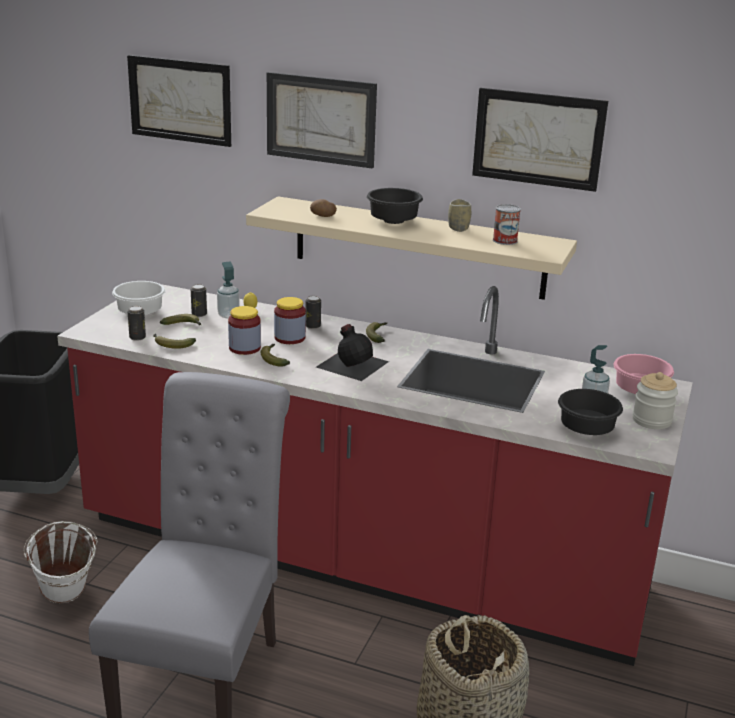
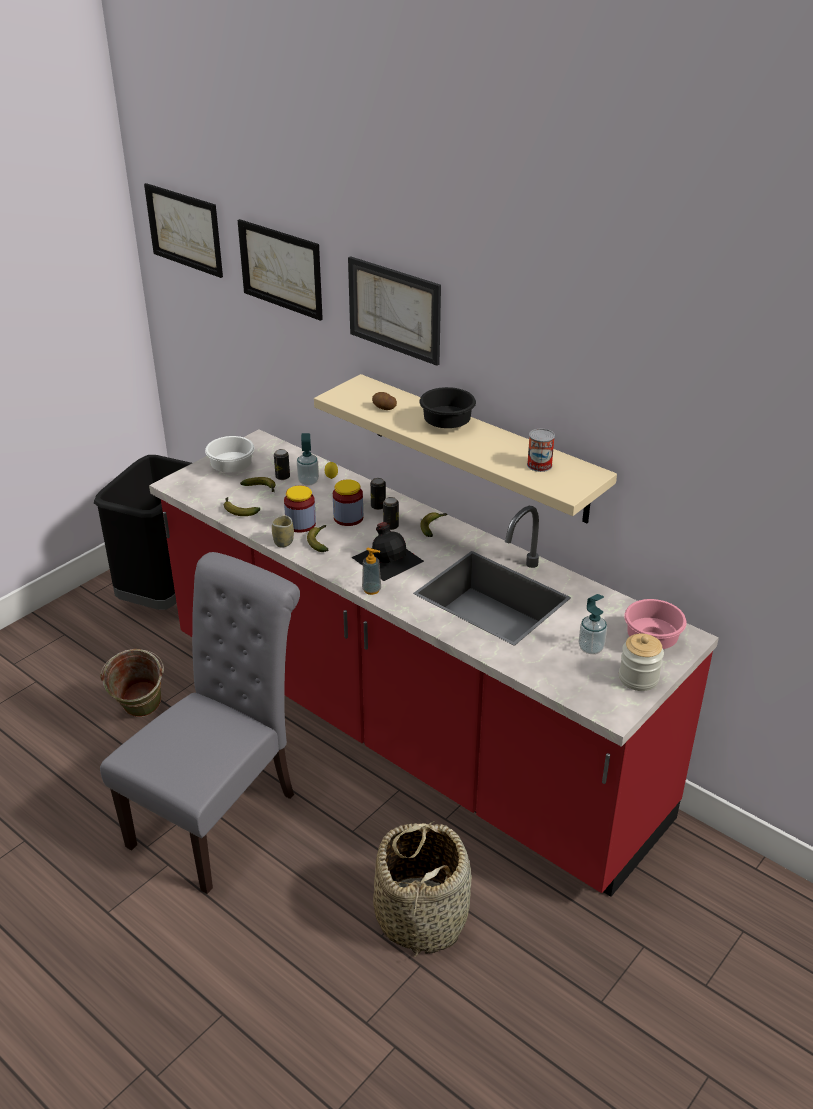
camera: 20 degrees right, 10 degrees up
(66, 601) = (140, 715): white bucket -> green bucket
(137, 337) = (214, 497): can -> can (391, 526)
(354, 389) = (371, 590): none -> soap dispenser
(458, 228) = (505, 441): cup -> cup (283, 542)
(538, 139) = (582, 367): picture -> picture (184, 229)
(584, 429) = (561, 677): black bowl -> none

